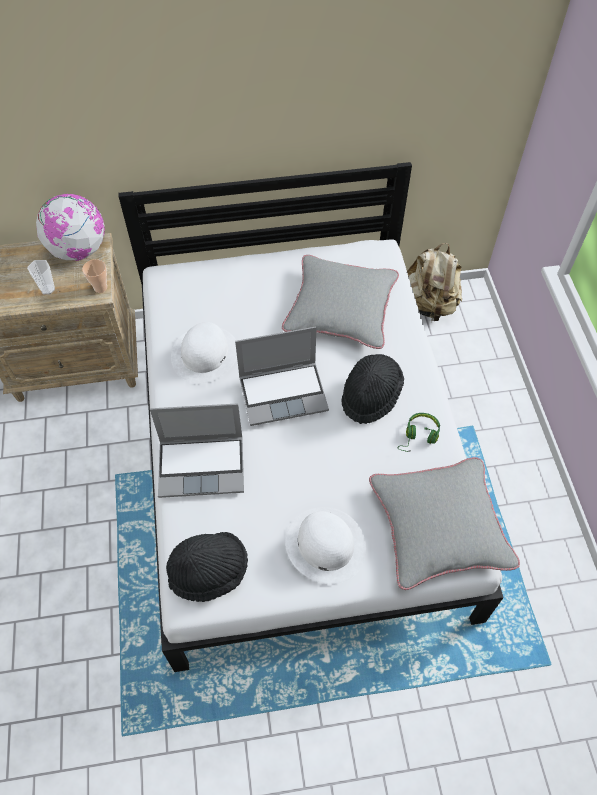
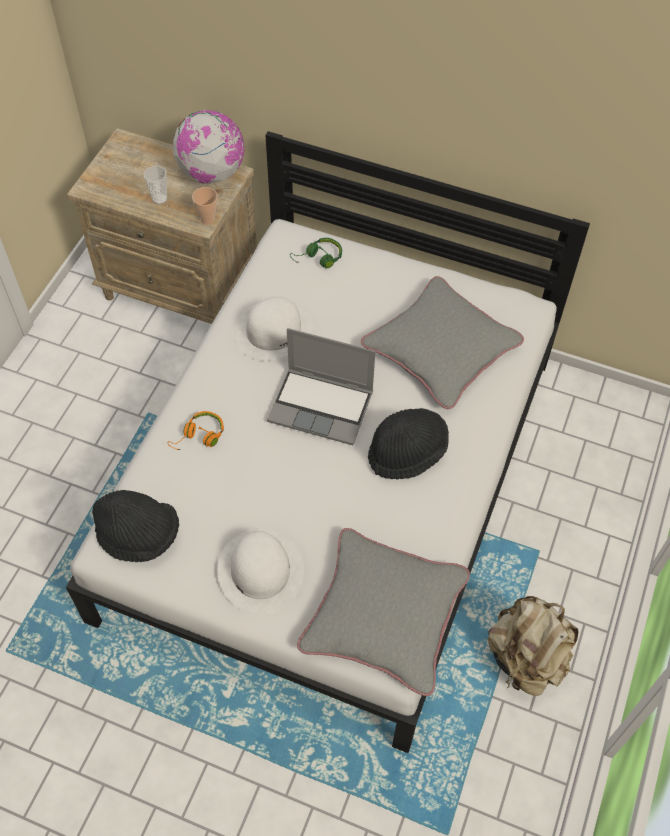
camera: 30 degrees right, 0 degrees up
(203, 466) = (199, 436): laptop -> orange headphones
(419, 436) = (428, 518): green headphones -> green headphones (319, 258)
(429, 305) = (582, 398): beige backpack -> beige backpack (526, 658)

